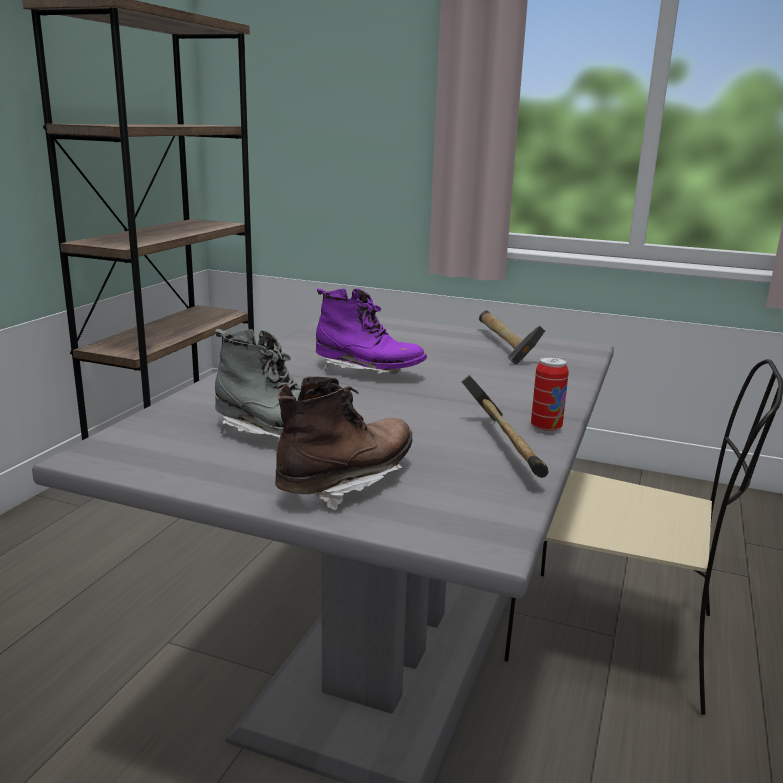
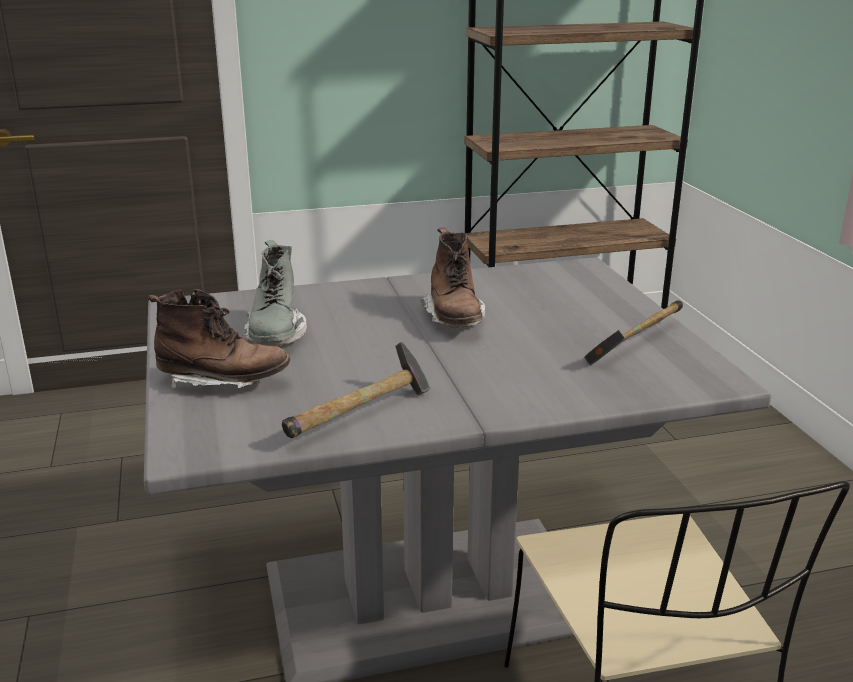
camera: 55 degrees right, 5 degrees up
(368, 371) = (454, 319): purple boot -> brown boot
(546, 428) = (434, 419): can -> none

